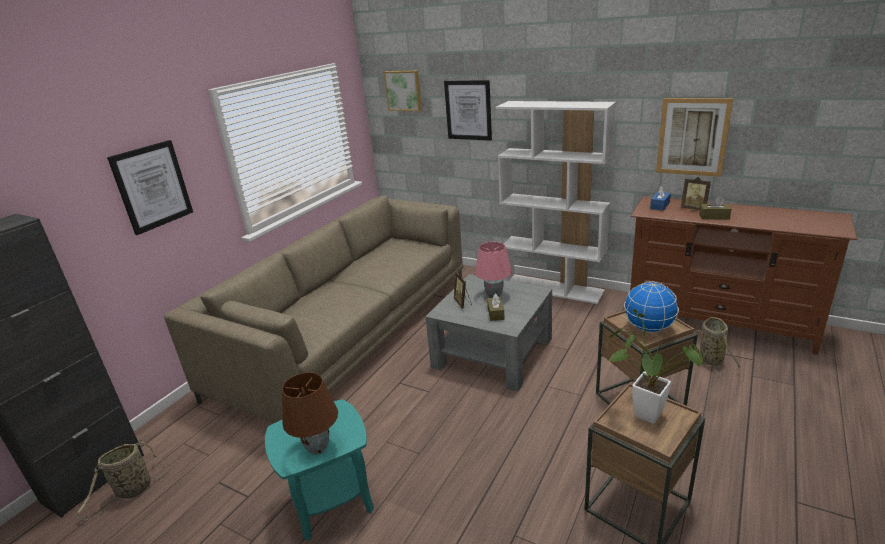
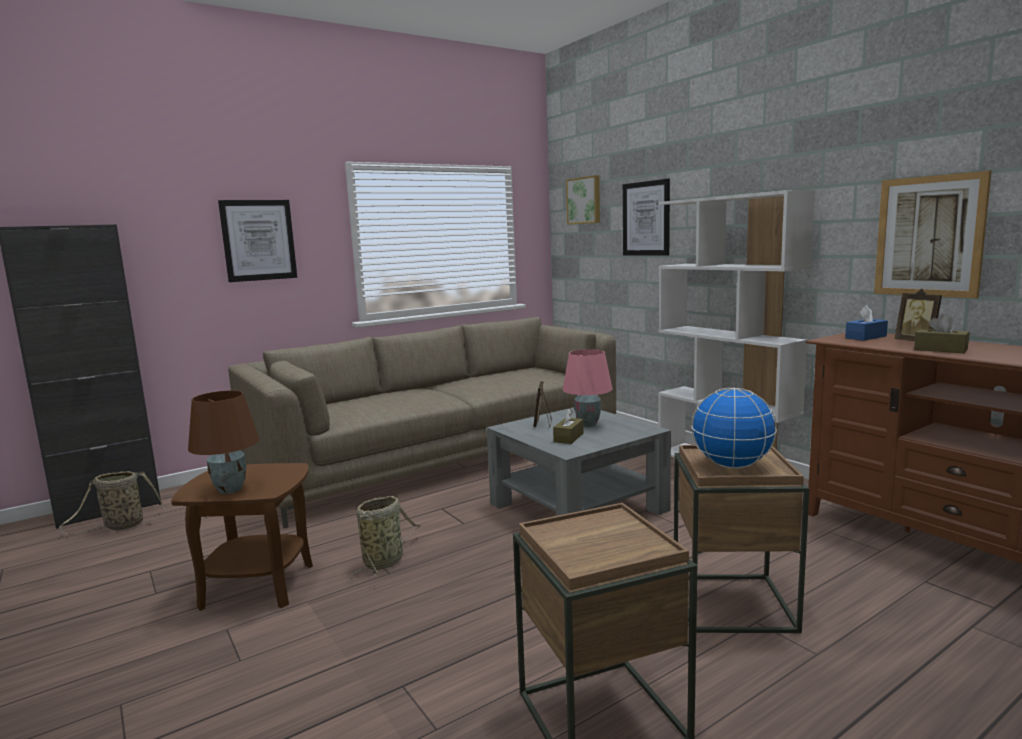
camera: 25 degrees right, 15 degrees down
(331, 502) = (257, 586): turquoise side table -> brown side table
(642, 412) = (600, 533): potted plant -> none
(710, 358) = (907, 586): basket -> basket (385, 561)

